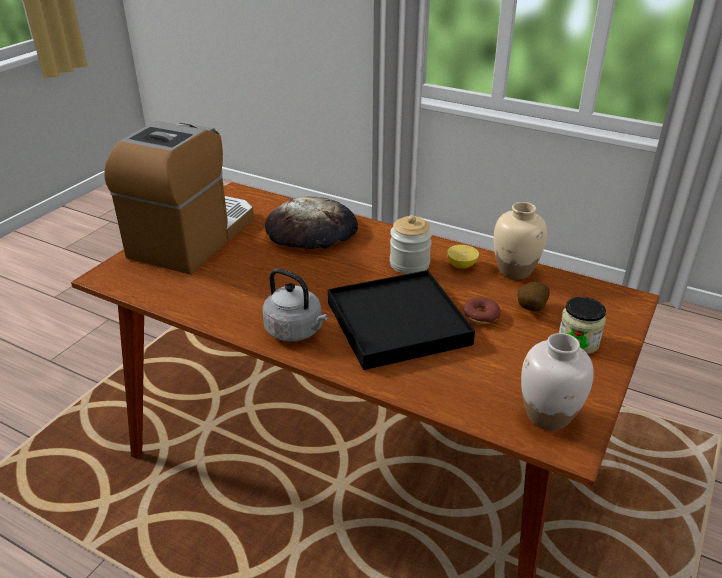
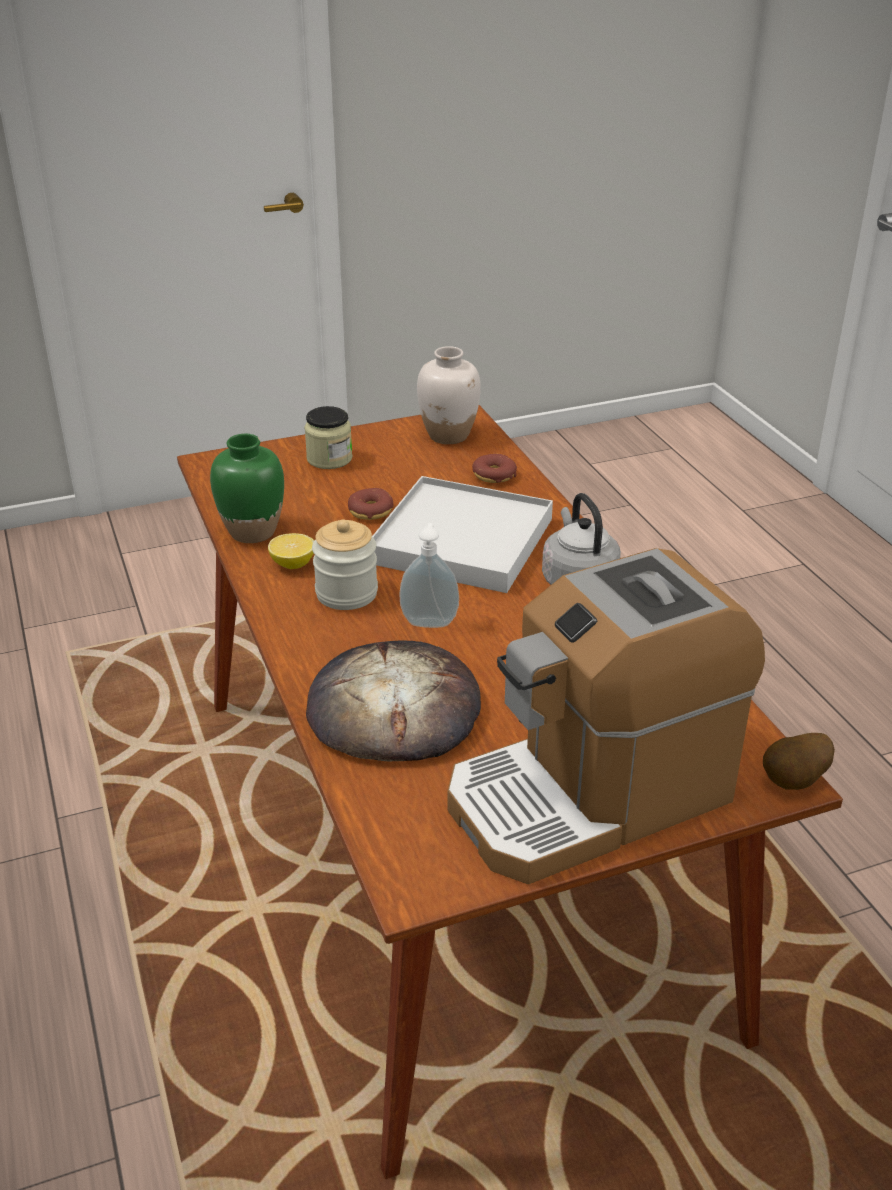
camera: 140 degrees left, 0 degrees up
(348, 270) = (429, 621): none -> soap dispenser
(398, 323) = (461, 540): black tray -> white tray
(453, 390) = (494, 475): none -> donut
(515, 271) = (252, 532): beige vase -> green vase
(529, 309) = (315, 496): potato -> potato (795, 782)

